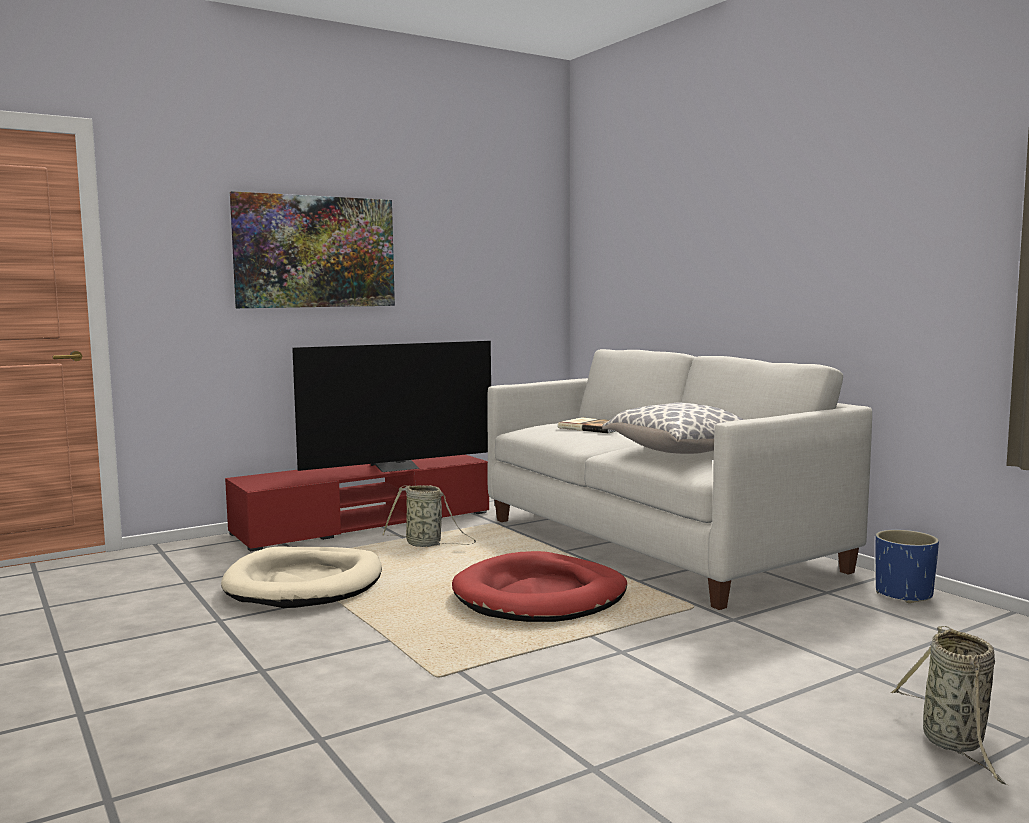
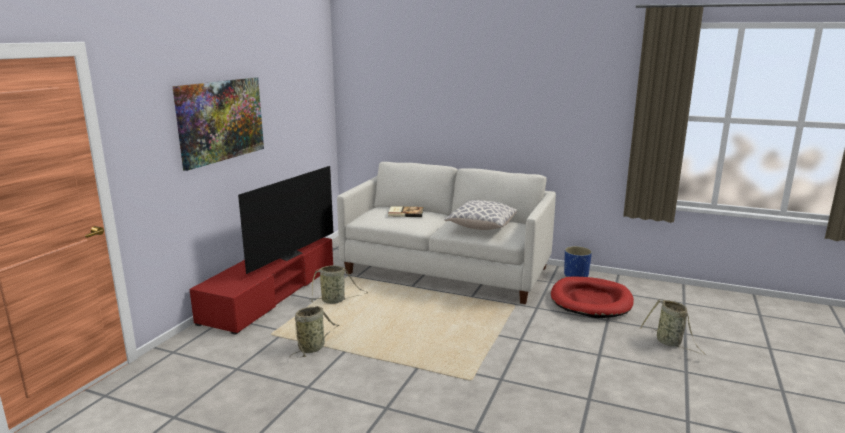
camera: 35 degrees left, 10 degrees up
(305, 584) = (313, 347): beige dog bed -> basket
(540, 596) = (444, 319): red dog bed -> red dog bed (591, 301)

